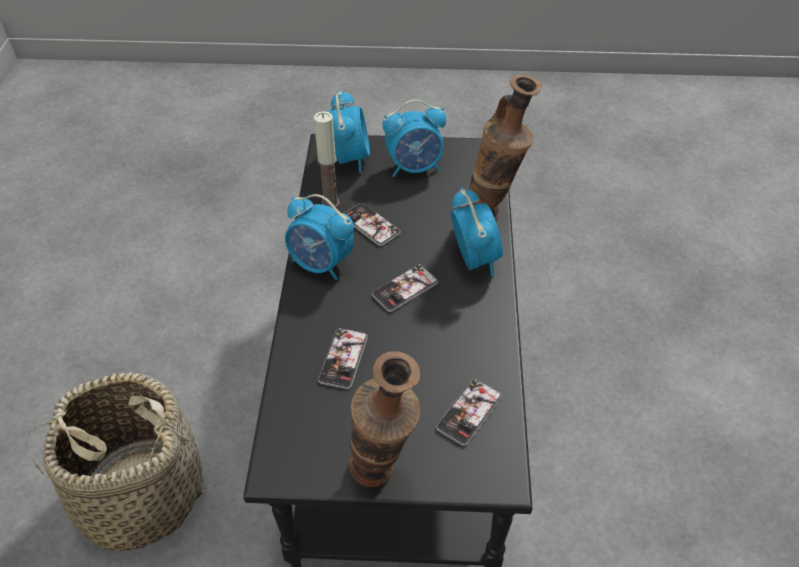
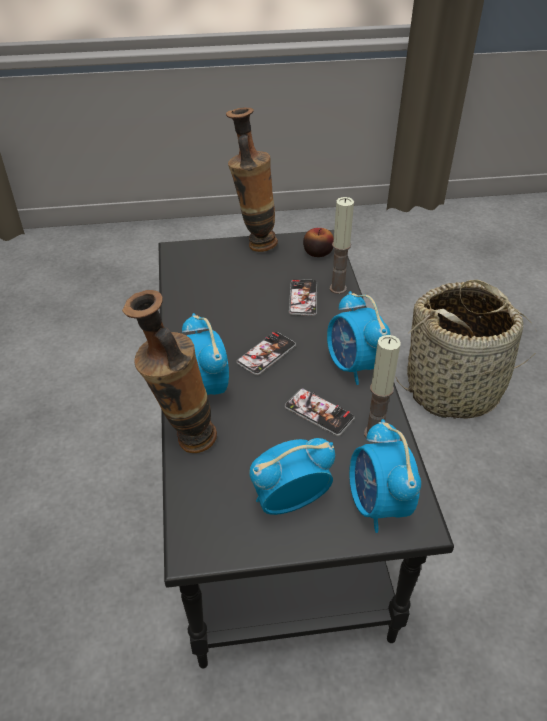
camera: 170 degrees right, 5 degrees down
(295, 368) = (338, 288): none -> candle
(295, 441) = (317, 252): none -> apple
(321, 264) = (353, 366): alarm clock -> alarm clock turned 135 degrees counterclockwise
(469, 412) = (200, 278): phone -> none

